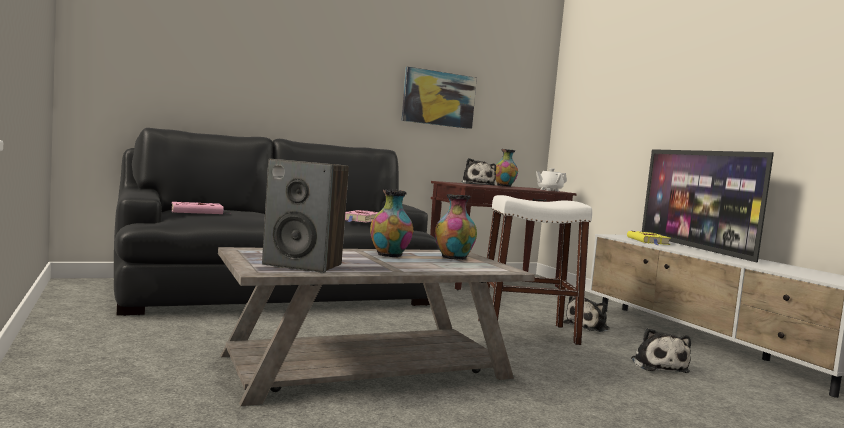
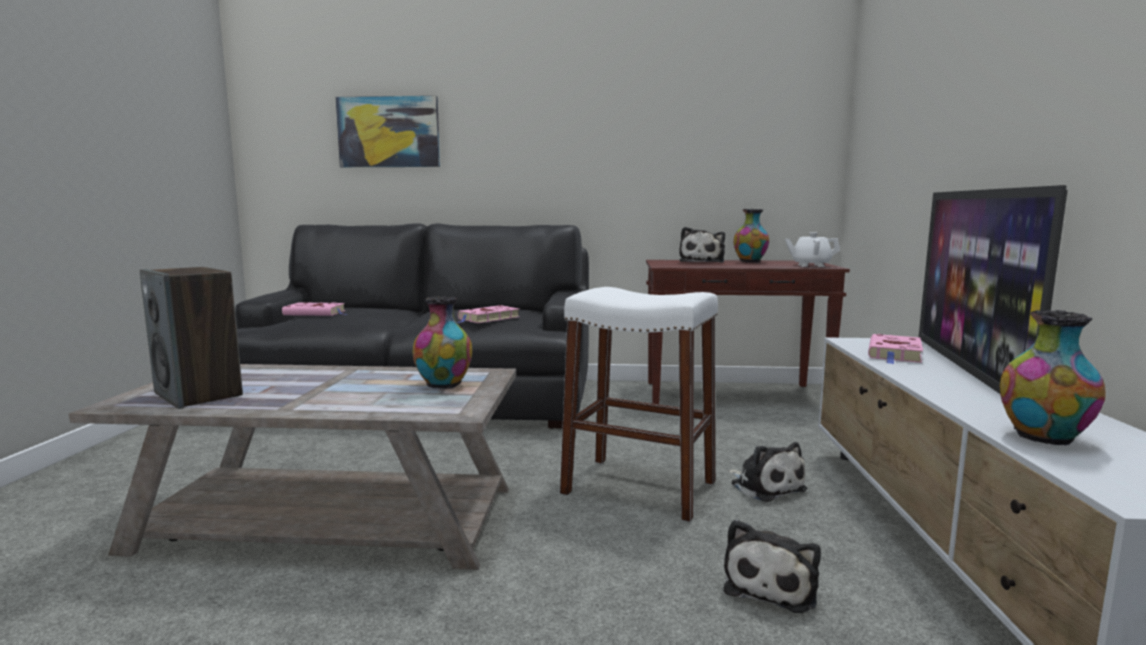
camera: 30 degrees right, 5 degrees up
(389, 255) = (365, 379): vase -> vase (1043, 438)
(438, 98) = (651, 149): picture -> picture (389, 132)
(588, 326) = (765, 486): plush toy -> plush toy turned 105 degrees counterclockwise
(648, 241) = (895, 354): yellow book -> pink book

